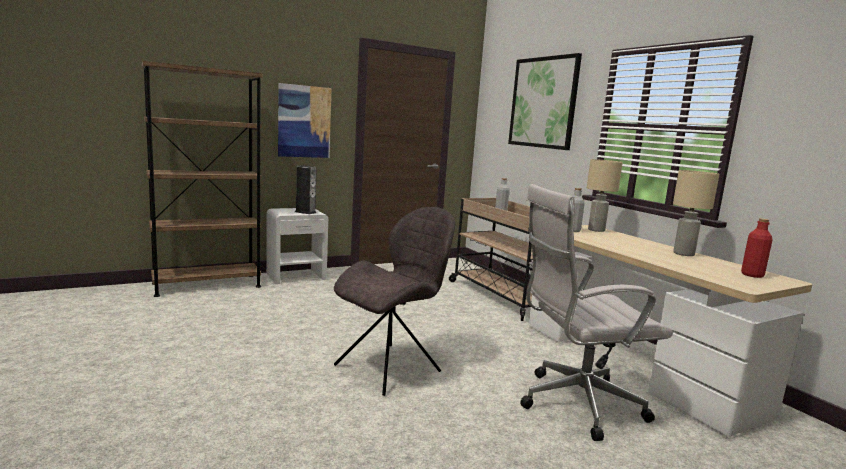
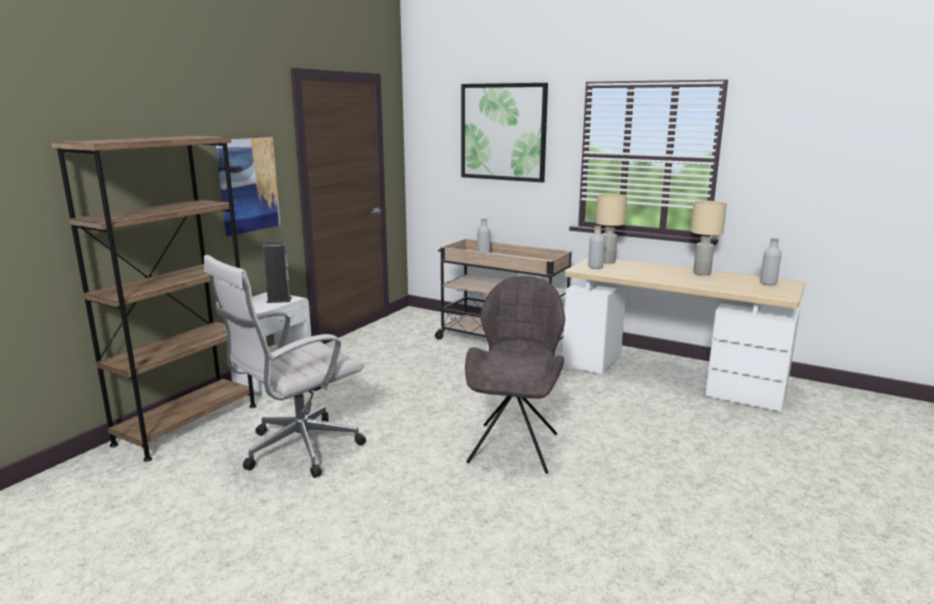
camera: 30 degrees left, 5 degrees up
(574, 404) = (675, 424): white office chair -> white office chair (296, 450)
(752, 275) = (768, 283): red bottle -> grey bottle

